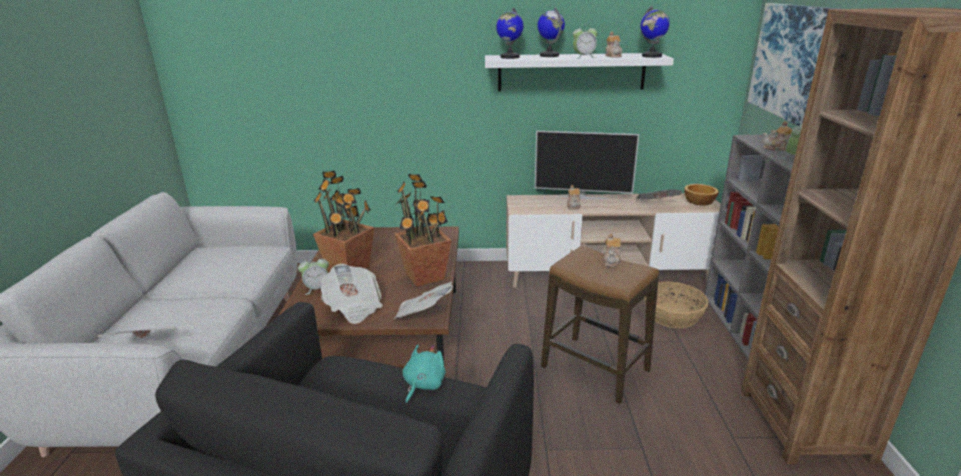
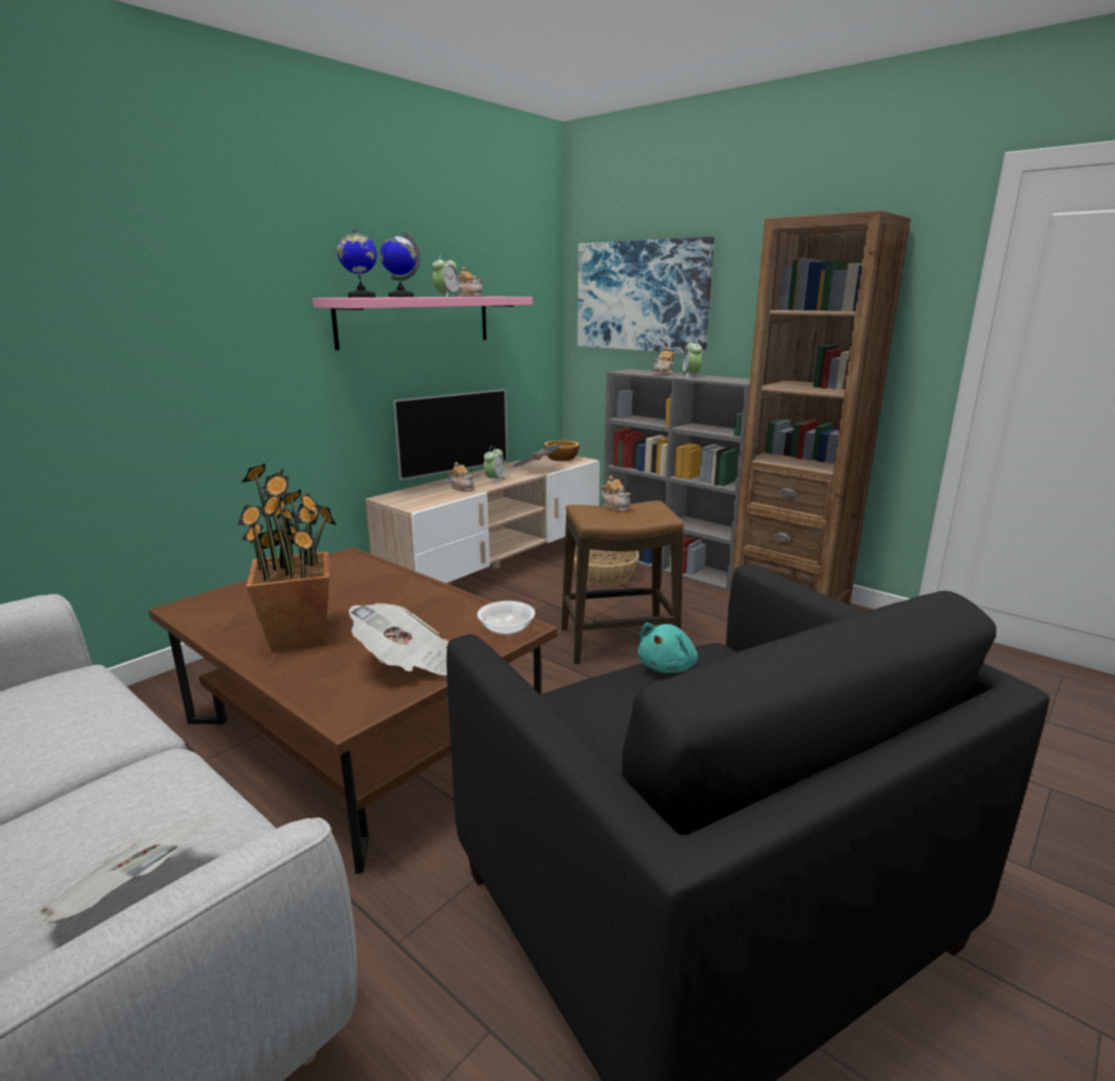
camera: 50 degrees left, 5 degrees down
(317, 289) = (301, 673): alarm clock -> alarm clock (494, 480)
(423, 314) = (506, 629): newspaper -> bowl
(423, 385) = (668, 667): turquoise plush toy -> turquoise plush toy turned 120 degrees counterclockwise
(425, 277) = (427, 600): potted plant -> none
(571, 72) = (416, 321): white shelf -> pink shelf
(651, 56) = (506, 296): globe -> none

